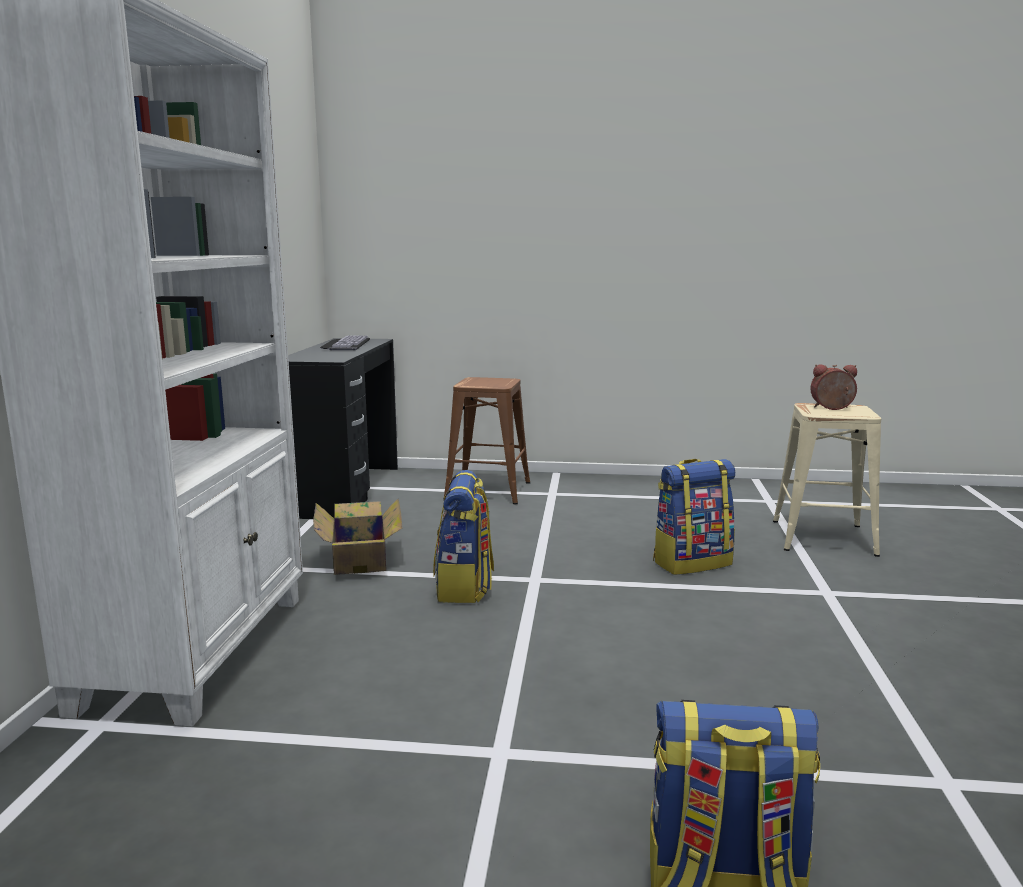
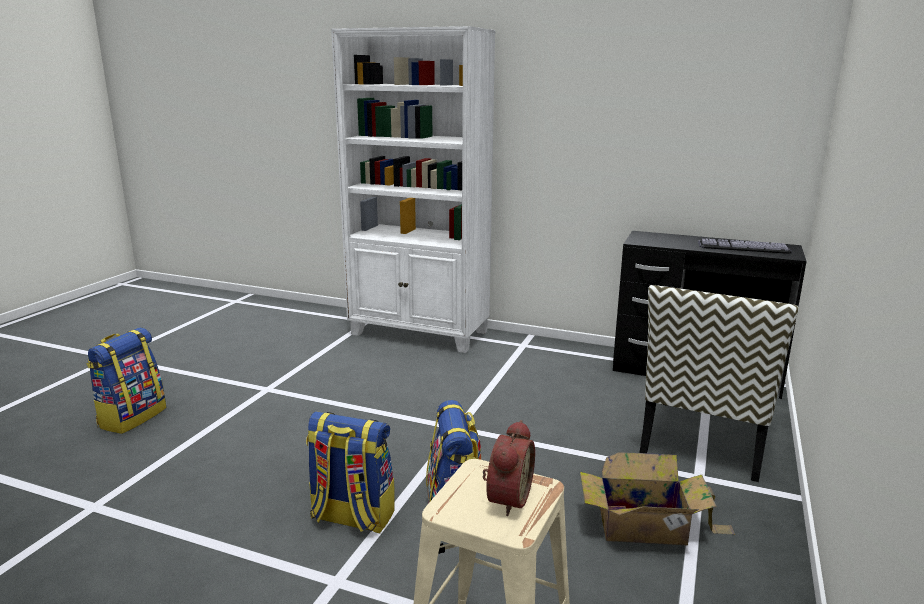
camera: 105 degrees right, 5 degrees up
(360, 557) = (529, 371): cardboard box -> cardboard box (646, 526)
(465, 587) = (457, 400): backpack -> backpack (351, 517)
(489, 490) = (705, 439): brown stool -> chair

